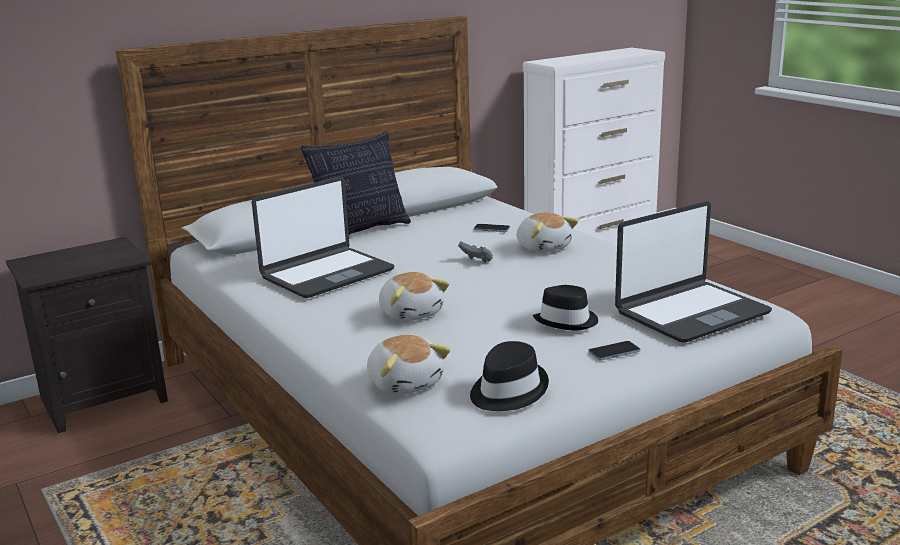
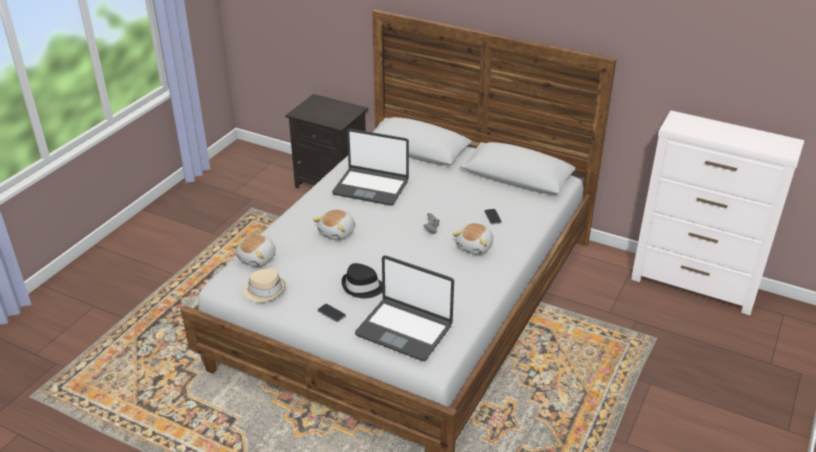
camera: 60 degrees right, 15 degrees up
(361, 231) = (449, 172): pillow -> none
(507, 391) = (265, 290): black hat -> beige hat

